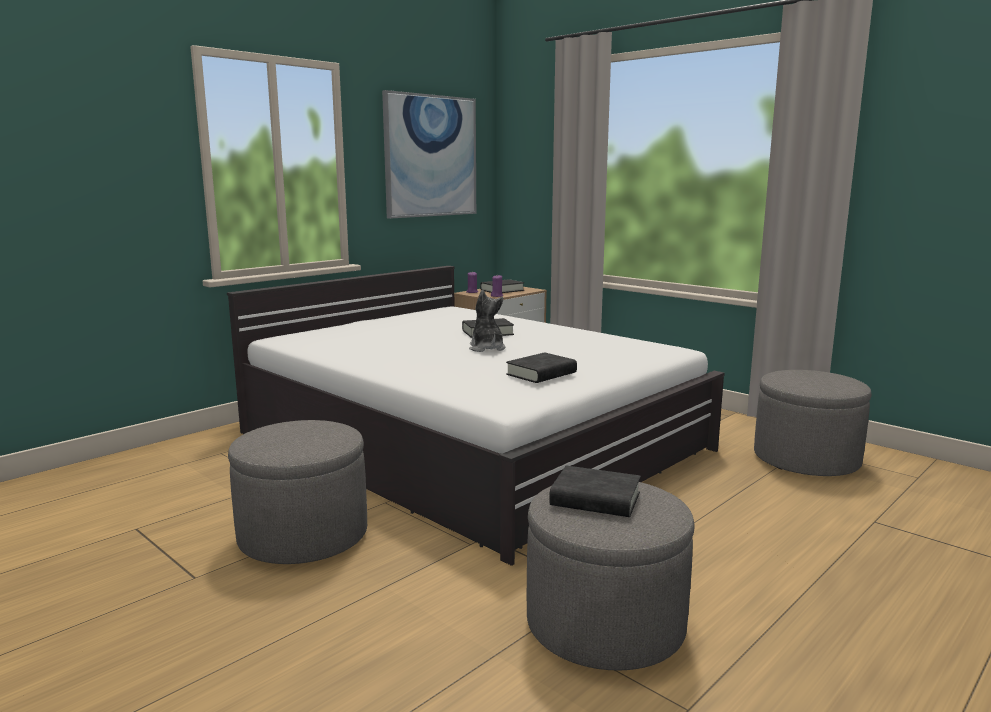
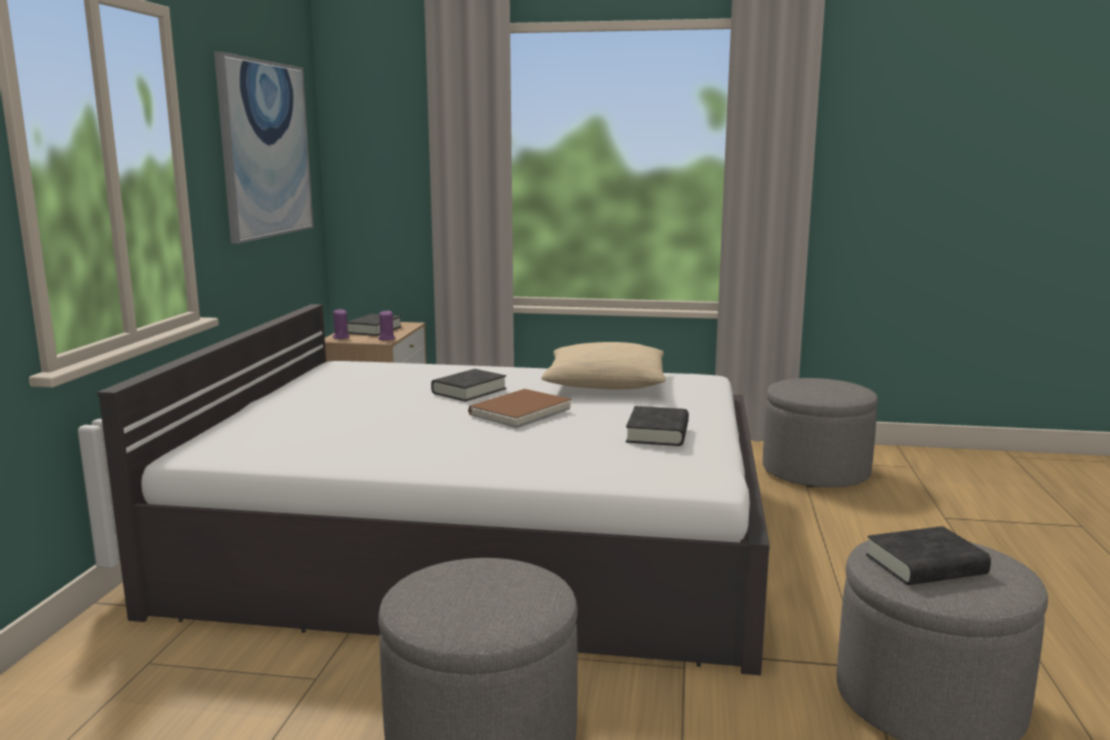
camera: 35 degrees left, 0 degrees up
(486, 348) = (520, 412): plush toy -> brown book
(588, 342) = (605, 384): none -> beige pillow

